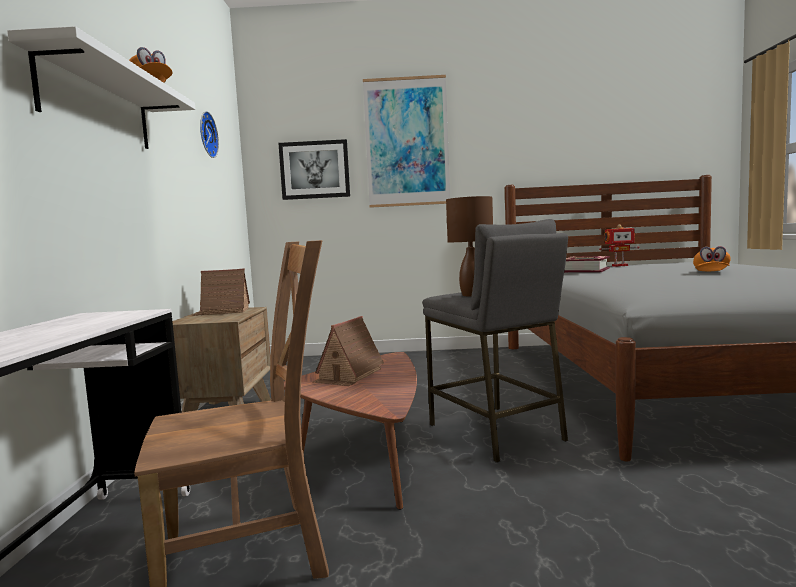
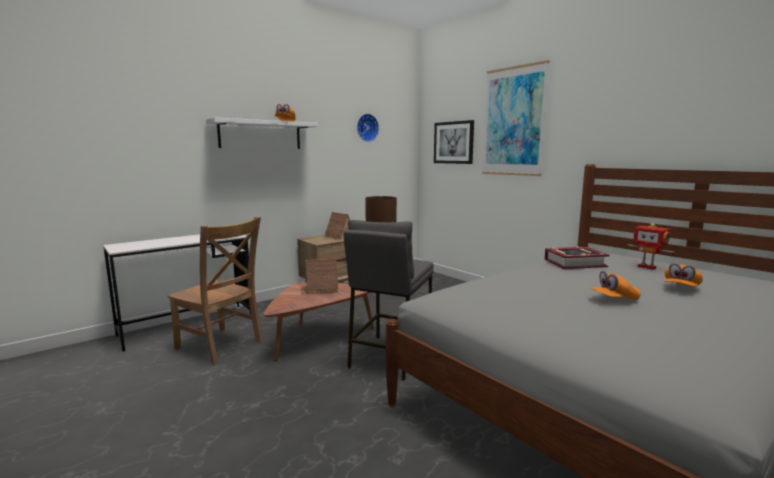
camera: 50 degrees right, 5 degrees up
(690, 266) = (681, 288): none -> orange cap

